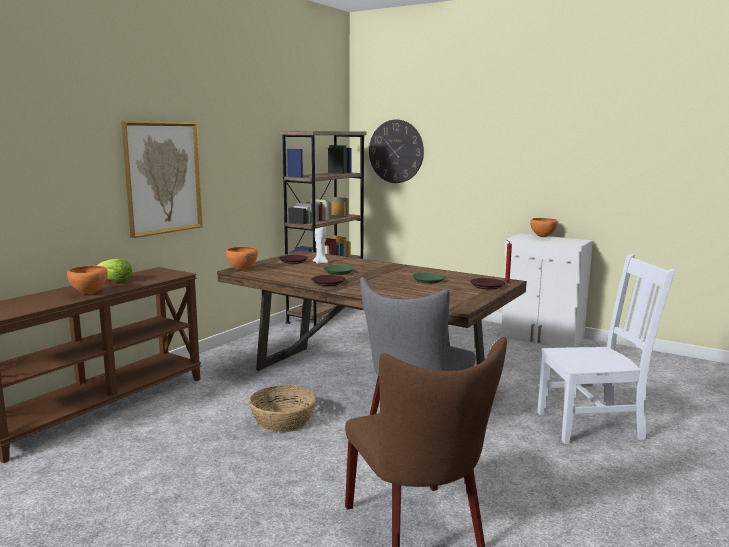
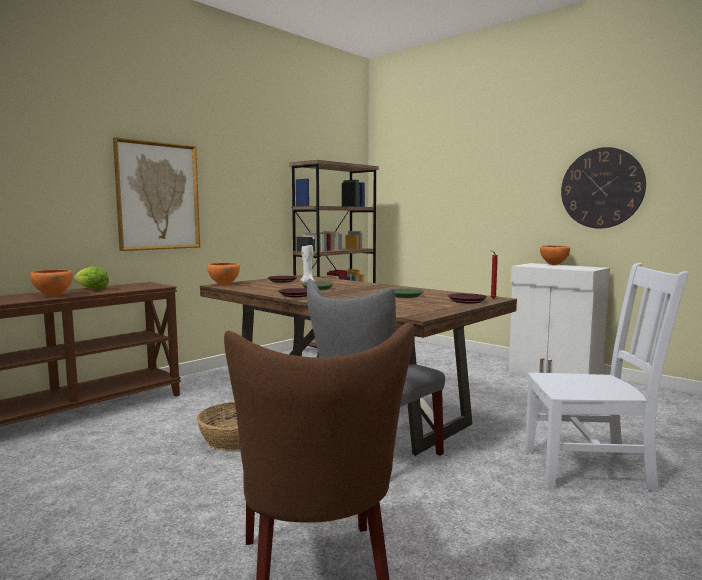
camera: 10 degrees right, 5 degrees down
(396, 151) = (409, 187): wall clock -> wall clock (602, 188)

